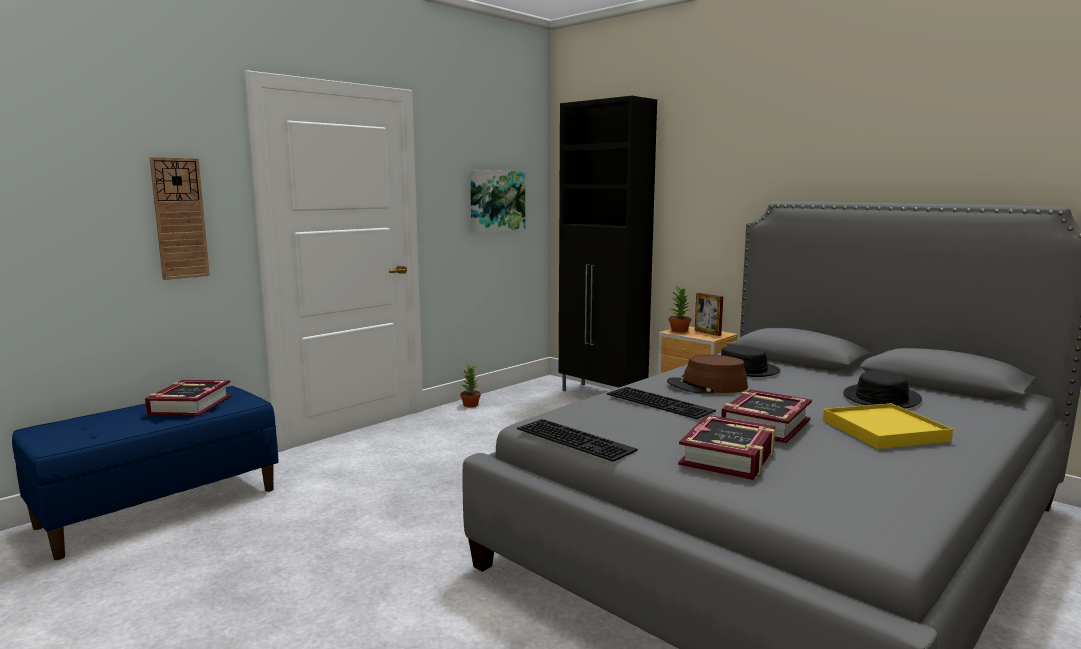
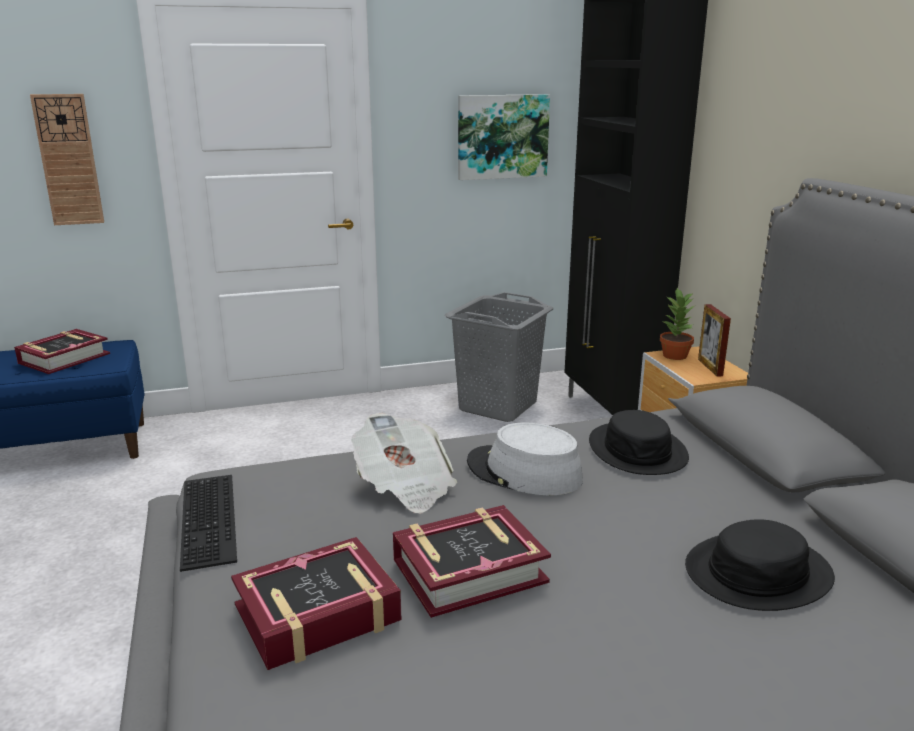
camera: 30 degrees right, 10 degrees up
(471, 404) = (439, 394): potted plant -> none
(524, 404) = (498, 406): none -> grey laundry basket
(661, 402) = (405, 486): keyboard -> newspaper
(707, 386) = (523, 472): brown hat -> grey hat
(884, 430) = (629, 645): yellow tray -> none

